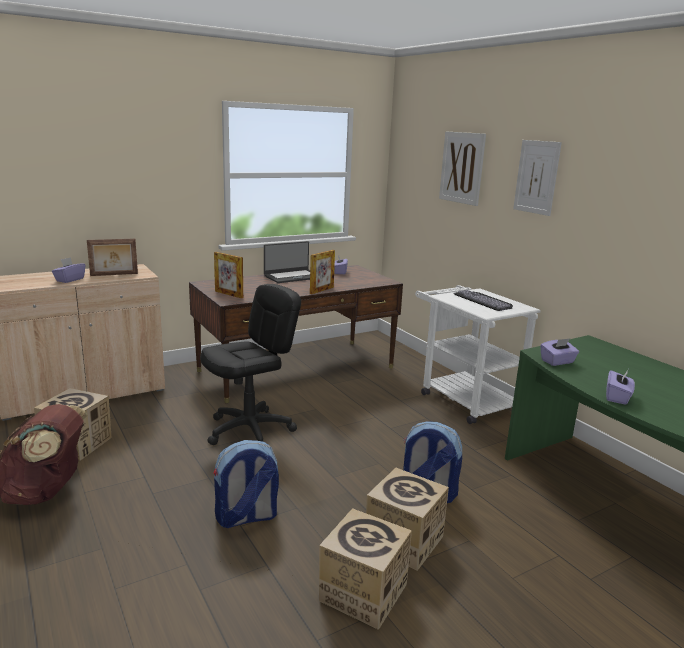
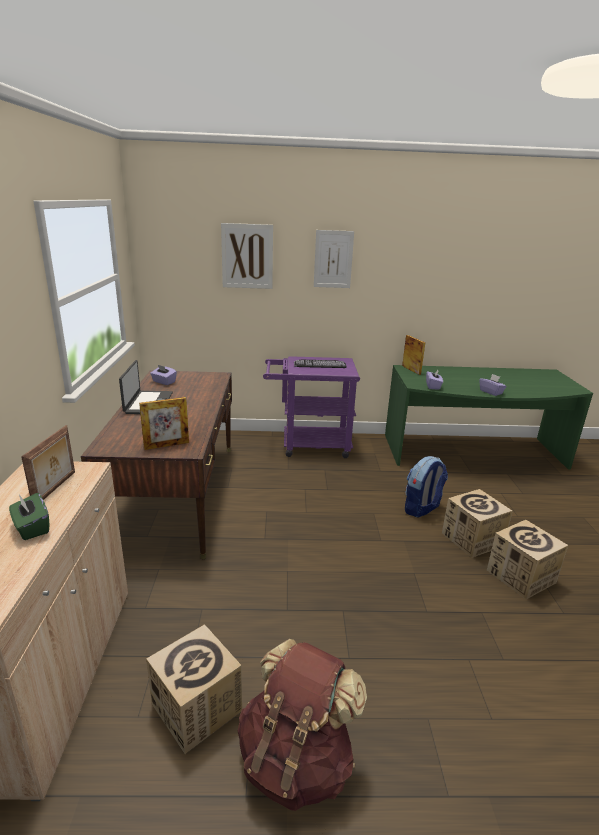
camera: 60 degrees left, 5 degrees up
(69, 280) = (32, 528): purple tissue box -> green tissue box
(246, 517) = (416, 604): backpack -> none
(250, 430) = (275, 559): black office chair -> none
(321, 290) = (211, 403): picture frame -> picture frame (411, 370)
(463, 398) = (308, 445): white cart -> purple cart

